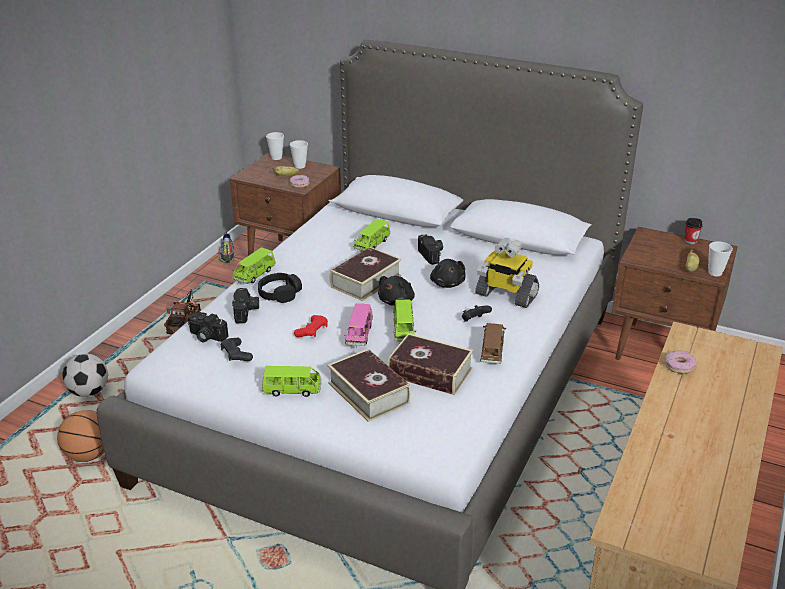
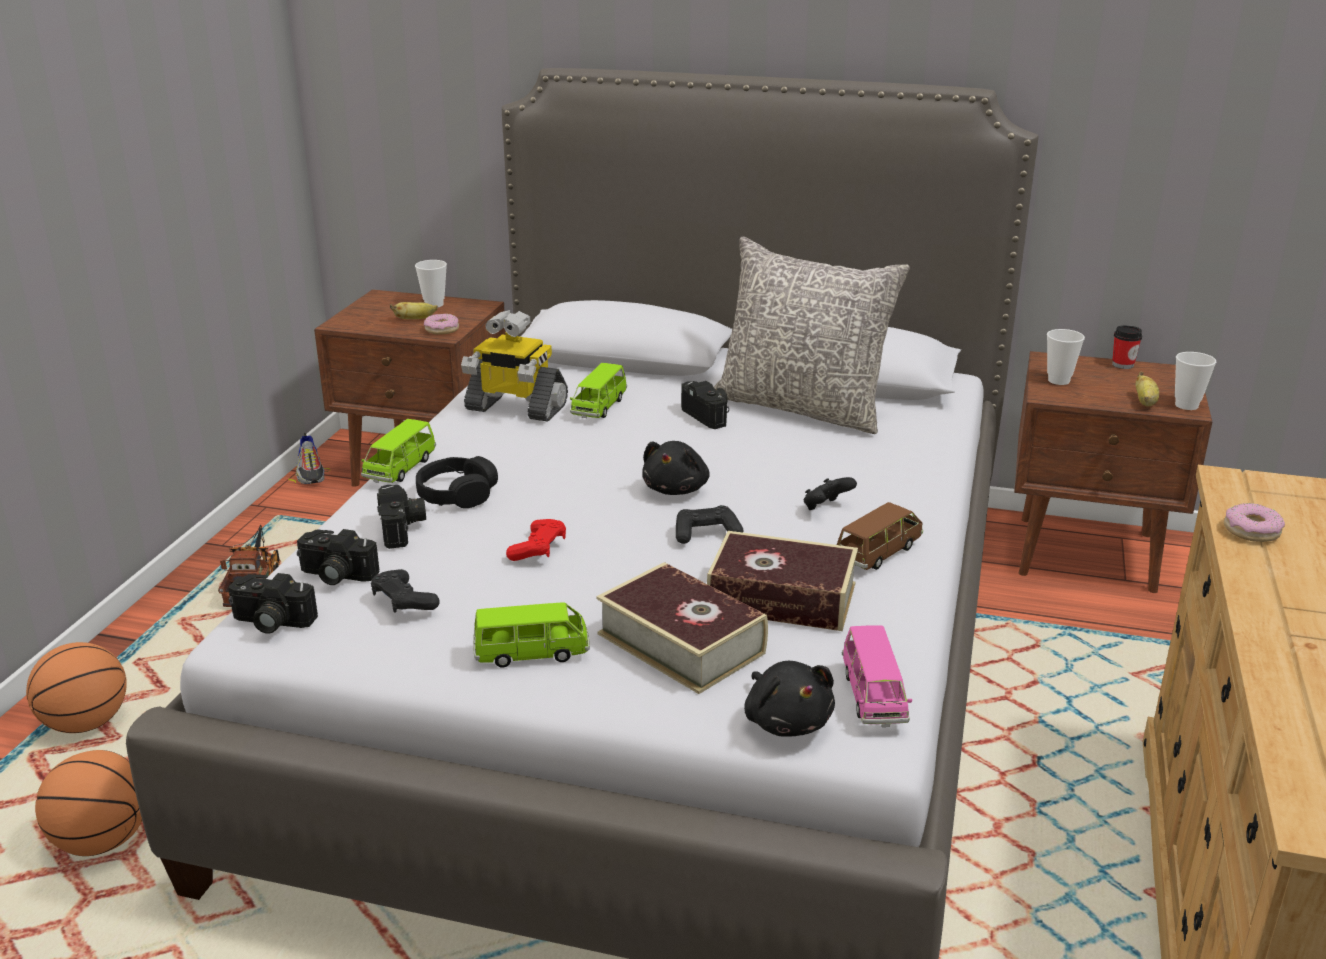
camera: 10 degrees left, 5 degrees down
(89, 392) = (86, 724): football -> basketball
(169, 359) = (270, 622): none -> camera
(276, 157) = (389, 295): cup -> cup (1059, 380)
(359, 335) = (628, 547): pink toy car -> pink toy car (873, 697)
(366, 281) = (609, 462): book -> none
(403, 330) = (706, 533): green toy car -> black game controller
(447, 283) = (753, 455): black plush toy -> black plush toy (786, 721)
(486, 254) = (802, 407): none -> grey pillow
(492, 351) = (878, 553): brown toy car -> brown toy car turned 45 degrees clockwise
(505, 295) = (861, 464): toy robot -> toy robot (515, 408)

